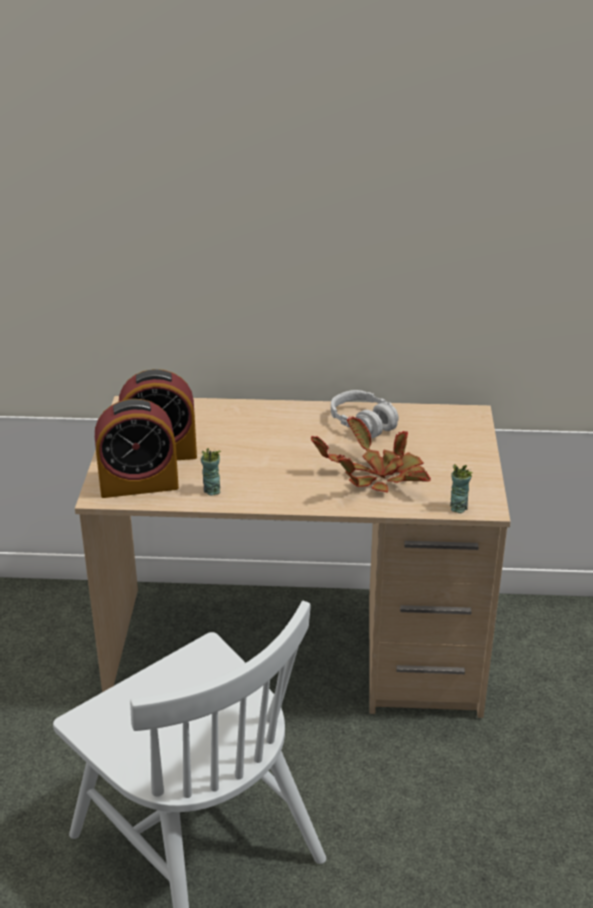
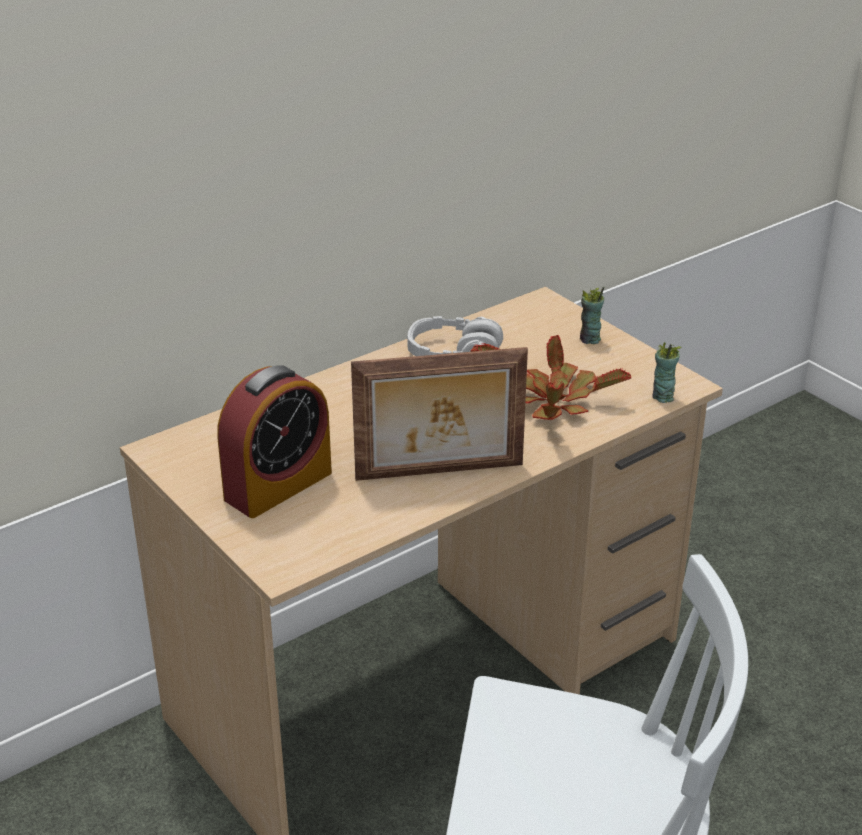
camera: 40 degrees left, 0 degrees up
(139, 484) = (308, 532): alarm clock -> none
(211, 490) = (402, 498): cup -> cup (589, 339)
(252, 487) = (440, 473): none -> picture frame

